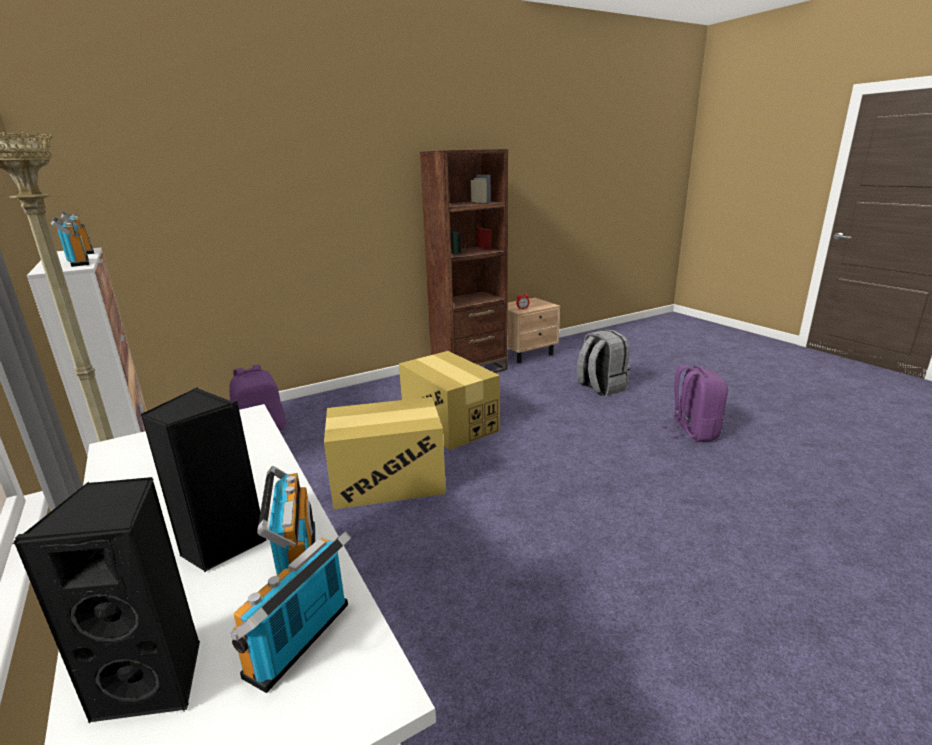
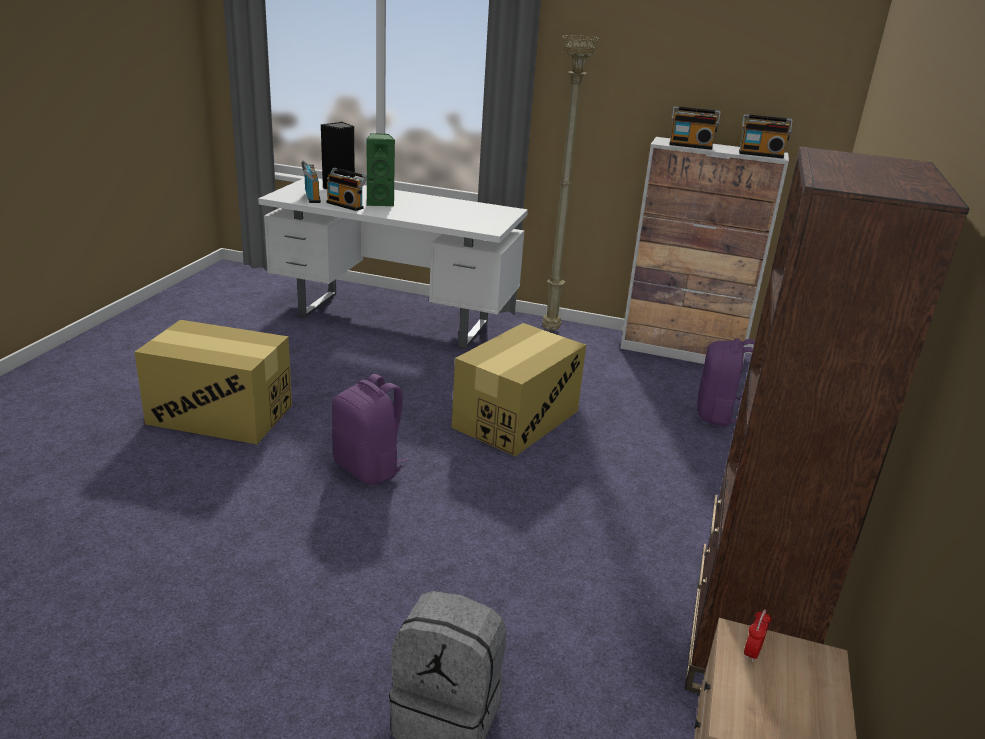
camera: 135 degrees right, 5 degrees up
(221, 545) = (380, 202): black speaker -> green speaker
(449, 423) = (570, 504): cardboard box -> cardboard box (221, 414)
(692, 432) = (218, 643): purple backpack -> purple backpack (369, 469)

